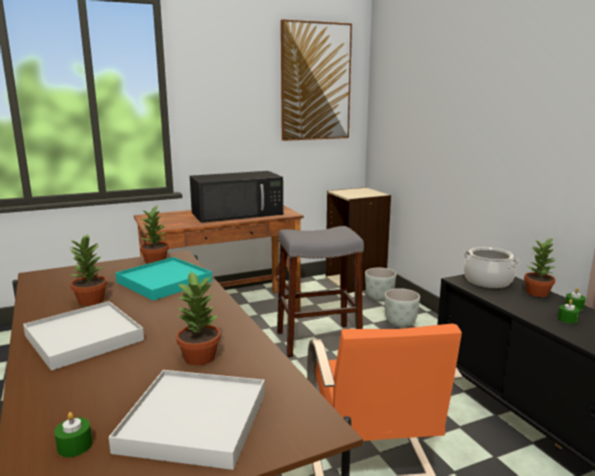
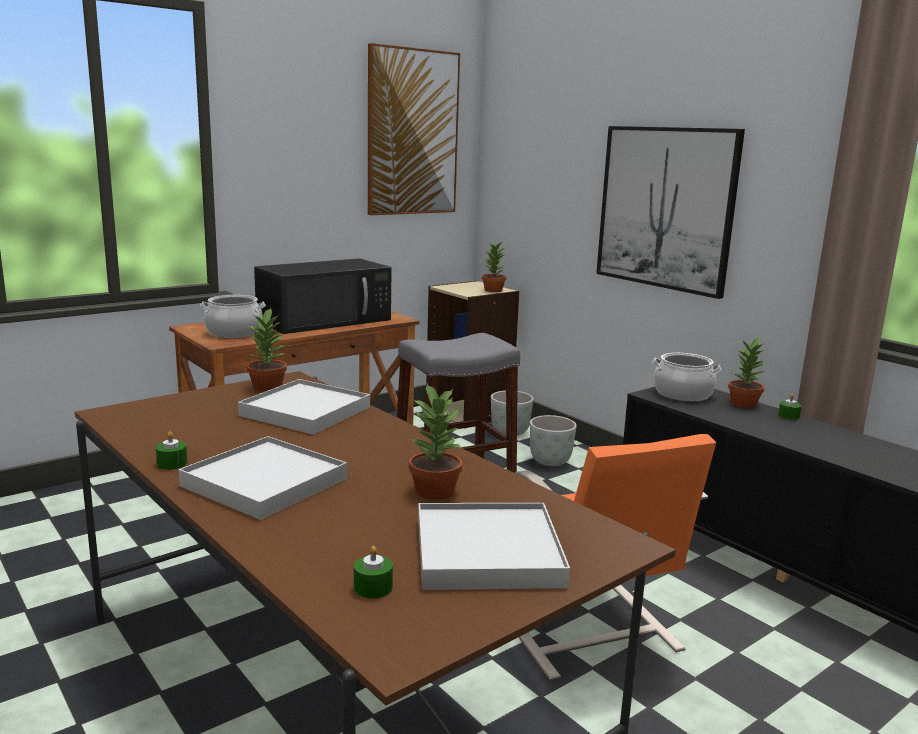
camera: 15 degrees left, 0 degrees up
(90, 301) = (226, 440): potted plant -> potted plant (493, 290)
(164, 281) = (305, 411): turquoise tray -> white tray
(170, 221) = (234, 333): none -> cooking pot
(490, 132) = (665, 208): none -> picture
(567, 319) = (788, 429): green candle -> green candle (172, 463)

